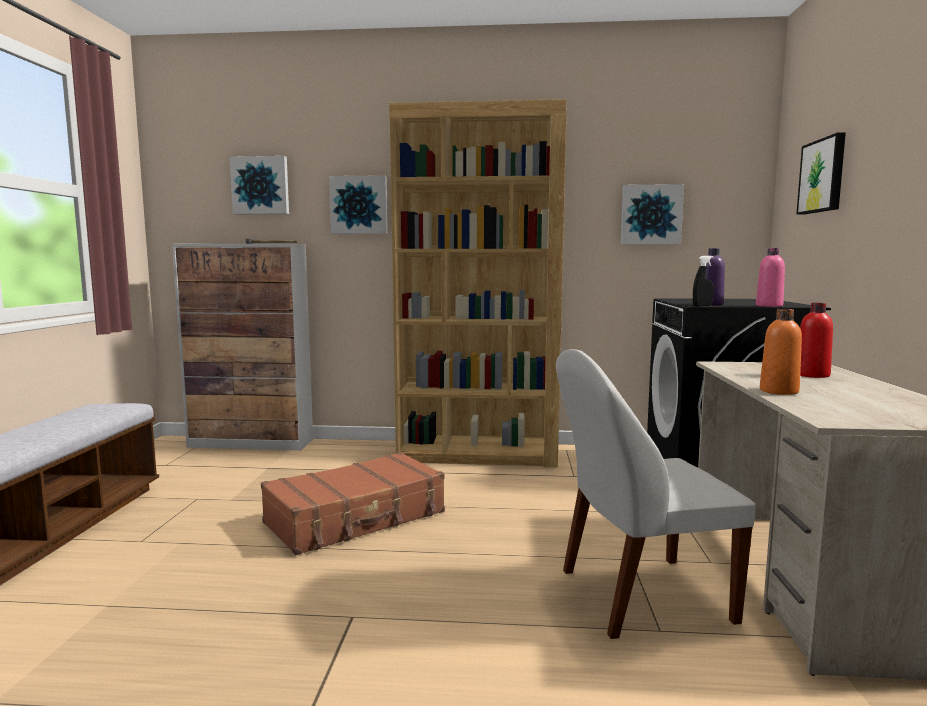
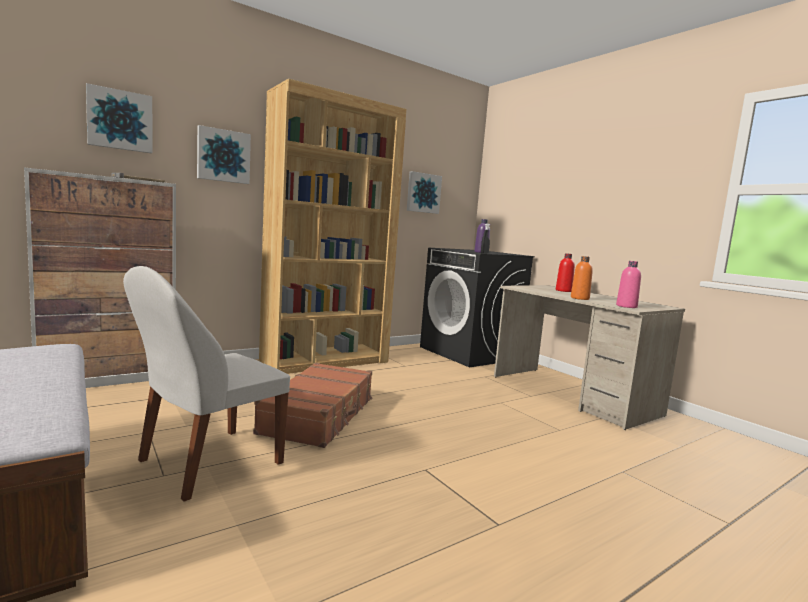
camera: 40 degrees left, 0 degrees up
(639, 596) = (530, 418): white chair -> white chair (207, 463)
(769, 306) = (508, 254): pink bottle -> pink bottle (626, 306)
(823, 176) = (524, 184): picture -> none

